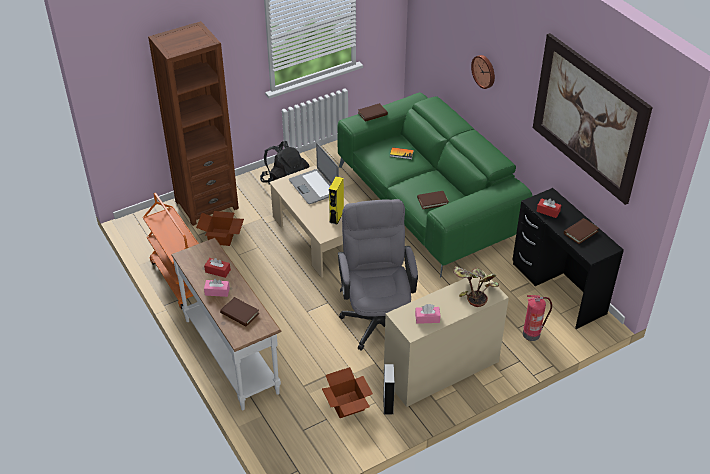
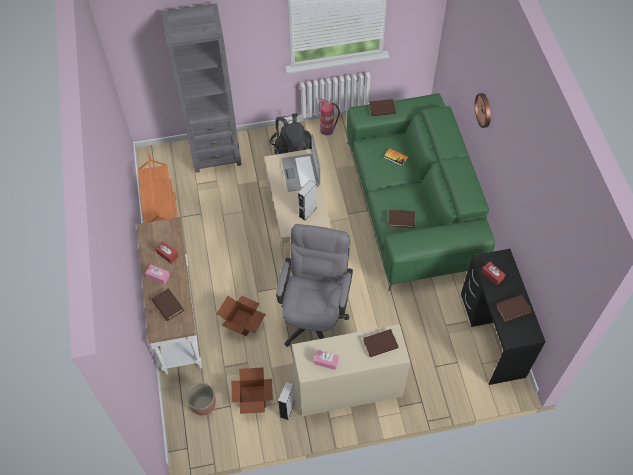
camera: 20 degrees right, 15 degrees up
(206, 205) = (216, 153): brown bookcase -> grey bookcase
(222, 237) = (215, 192): cardboard box -> cardboard box (242, 323)
(297, 426) = (203, 404): none -> planter
(336, 216) = (307, 212): yellow speaker -> grey speaker
(472, 290) = (380, 344): potted plant -> brown book
(532, 334) = (445, 377): fire extinguisher -> fire extinguisher (327, 130)
(588, 117) = (545, 213): picture -> none

